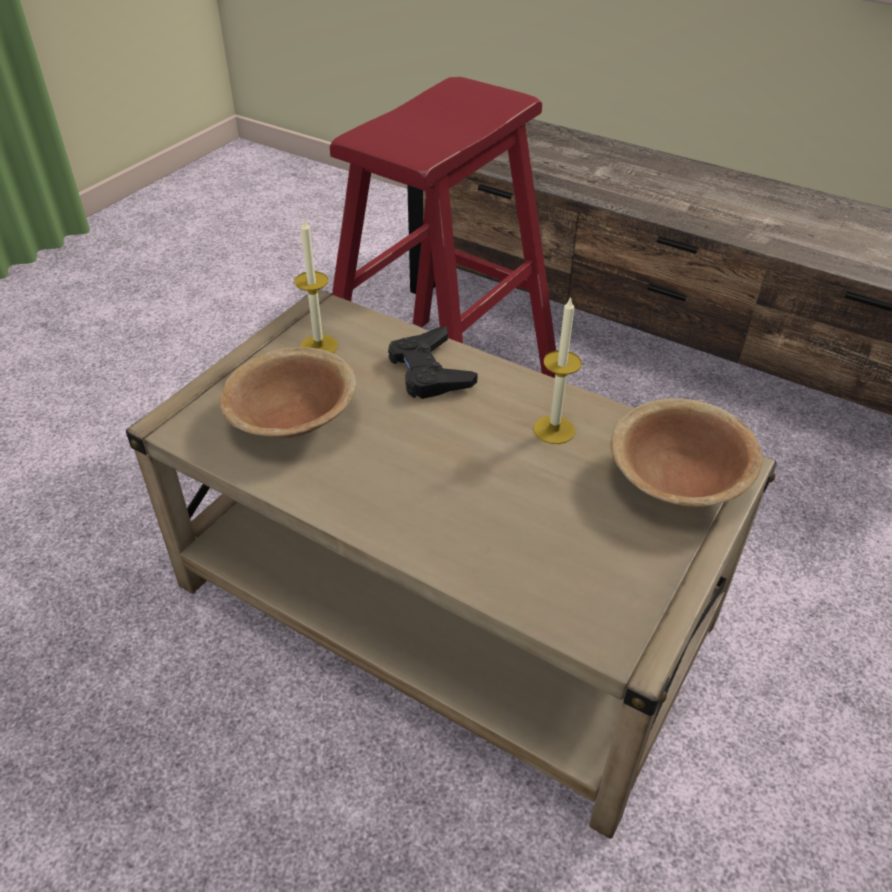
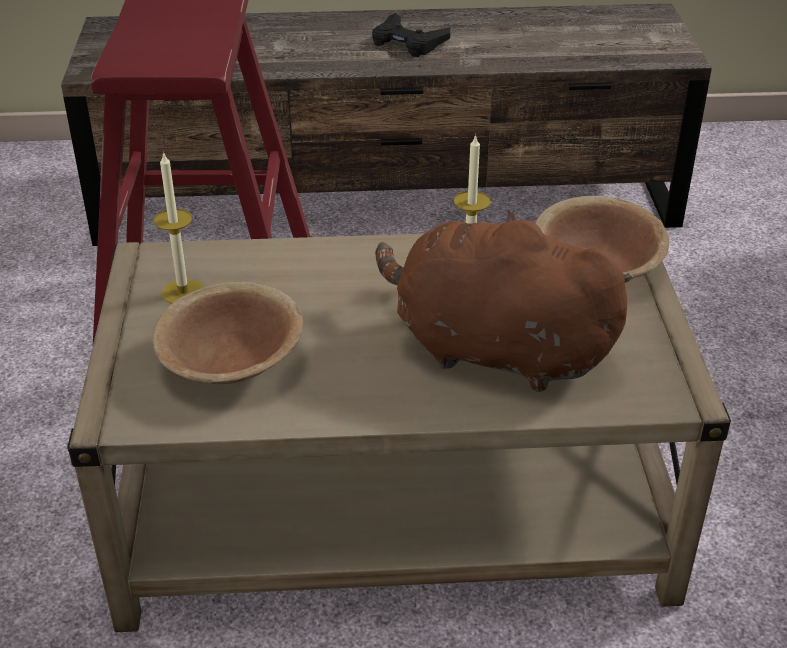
camera: 35 degrees left, 5 degrees down
(429, 371) = (313, 271): black game controller -> black game controller (408, 42)
(501, 511) = (493, 350): none -> brown plush toy

